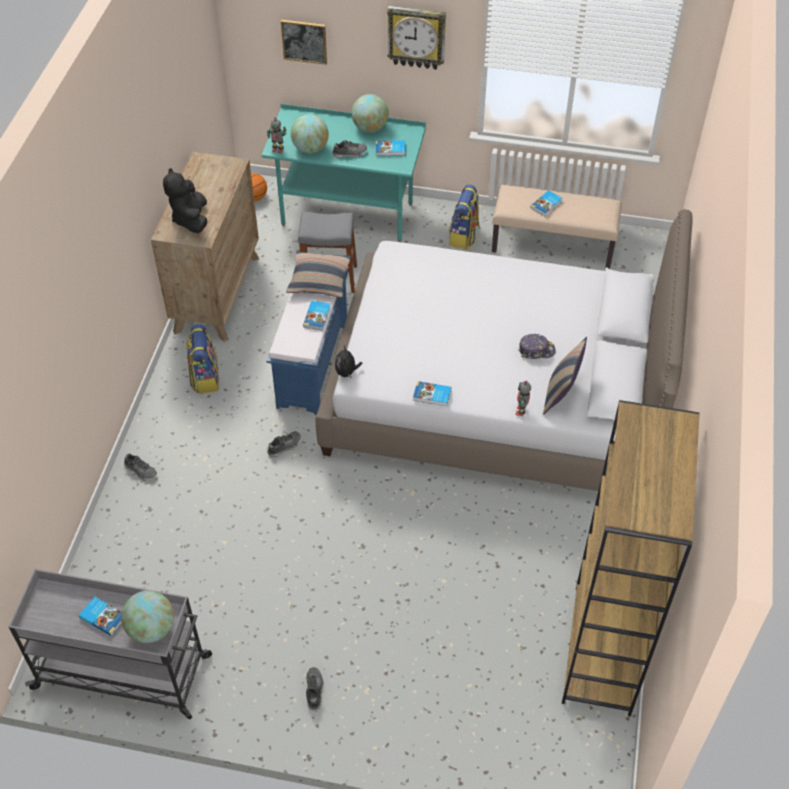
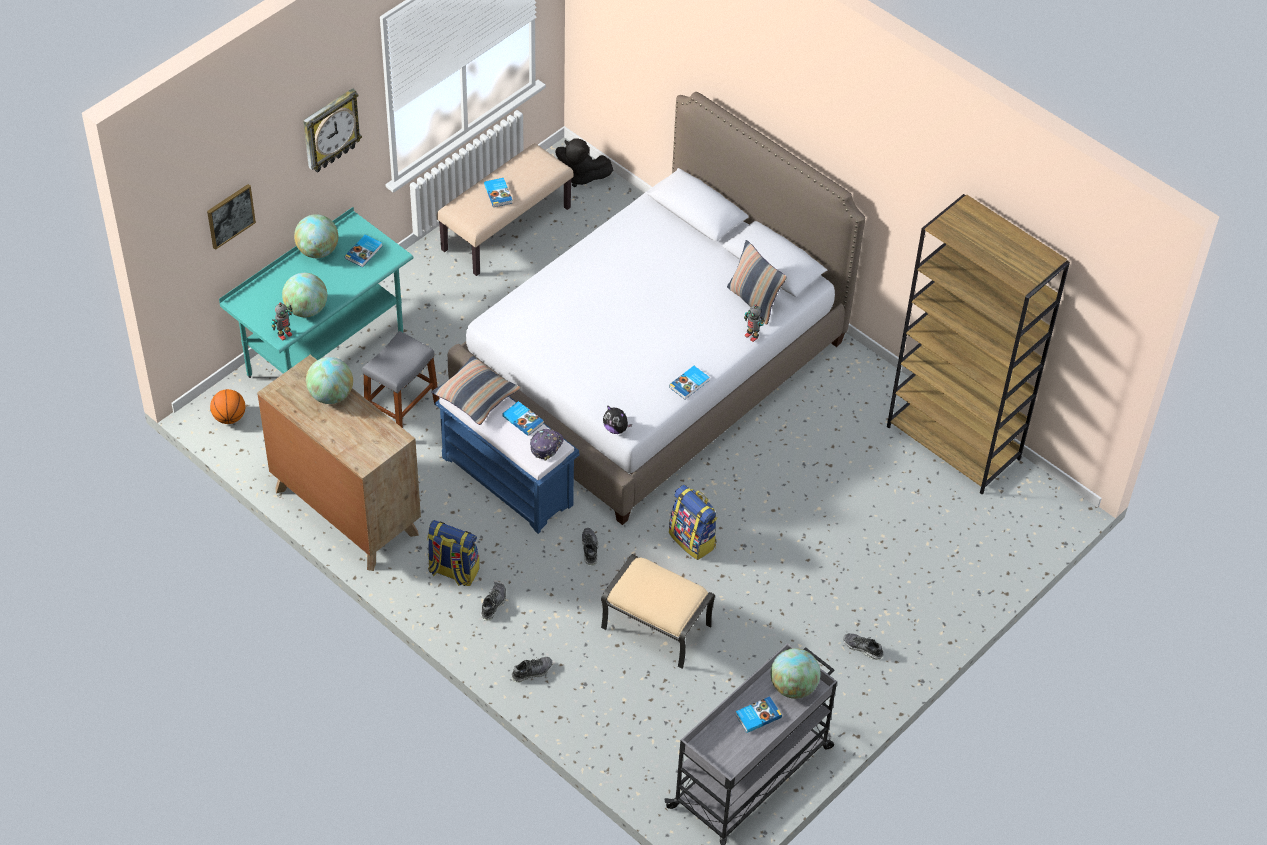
camera: 60 degrees left, 0 degrees up
(191, 219) = (360, 436): black plush toy -> black plush toy (580, 176)
(218, 187) = (331, 395): none -> globe
(235, 527) = (655, 627): none -> beige ottoman
(349, 153) = (341, 284): shoe -> shoe (493, 604)
(464, 236) = (437, 284): backpack -> backpack (693, 540)
(536, 350) = (694, 290): cap -> cap (546, 445)

